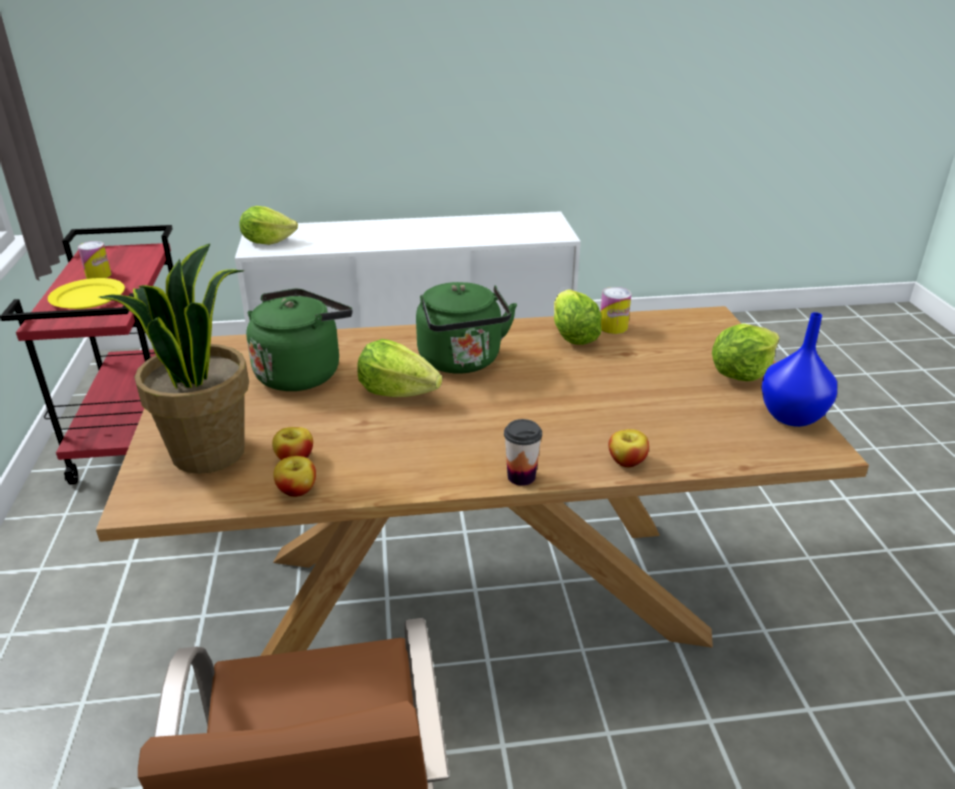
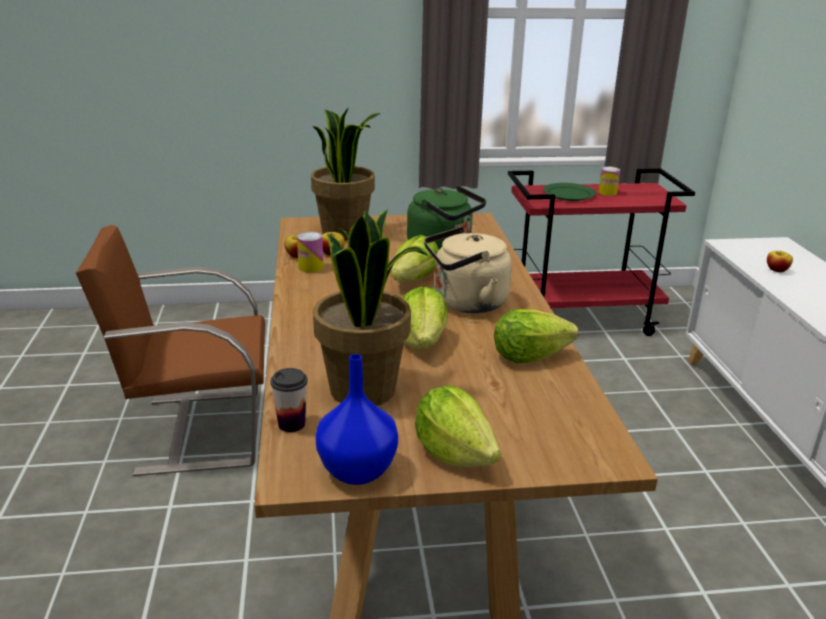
camera: 90 degrees right, 5 degrees down
(87, 297) = (569, 194): yellow plate -> green plate
(267, 241) = (753, 248): lettuce -> lettuce (422, 341)
(462, 362) = (466, 303): green kettle -> beige kettle
(521, 477) = (290, 320): cup -> cup (291, 424)
(613, 327) = (558, 382): can -> can (311, 267)
(627, 461) = (298, 363): apple -> apple (777, 270)
(665, 417) = (364, 390): none -> potted plant

